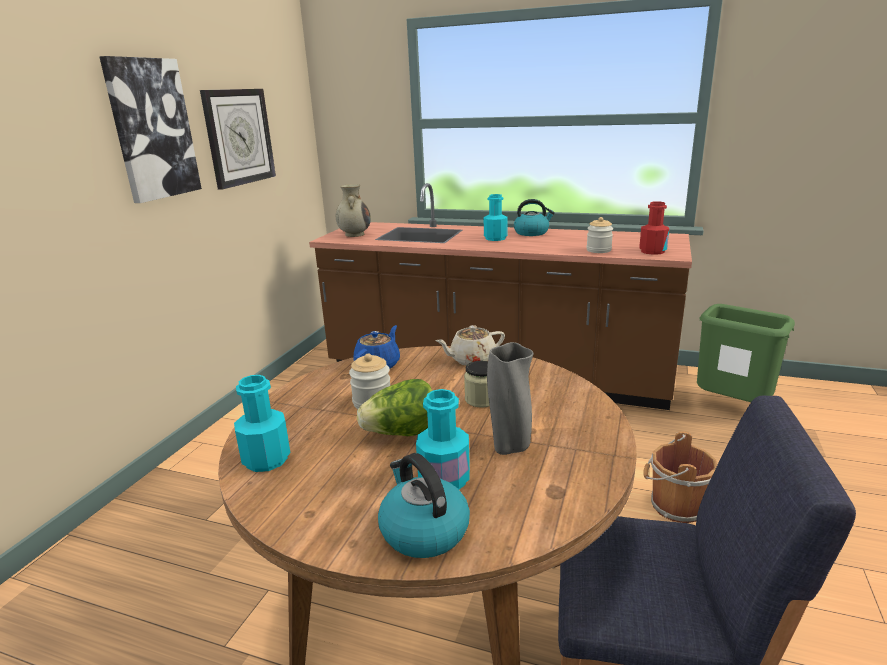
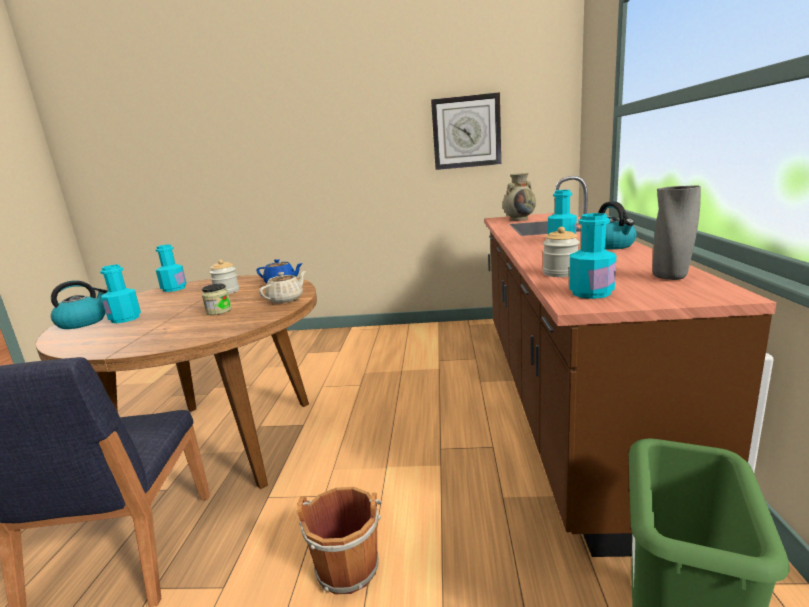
camera: 75 degrees right, 5 degrees down
(152, 129) = (384, 128): picture -> none
(402, 433) = (183, 303): lettuce -> none
(472, 360) = (286, 299): beige teapot -> beige teapot turned 75 degrees clockwise
(510, 448) = (147, 326): grey vase -> grey vase (670, 277)
(652, 251) = (591, 293): red bottle -> turquoise bottle

